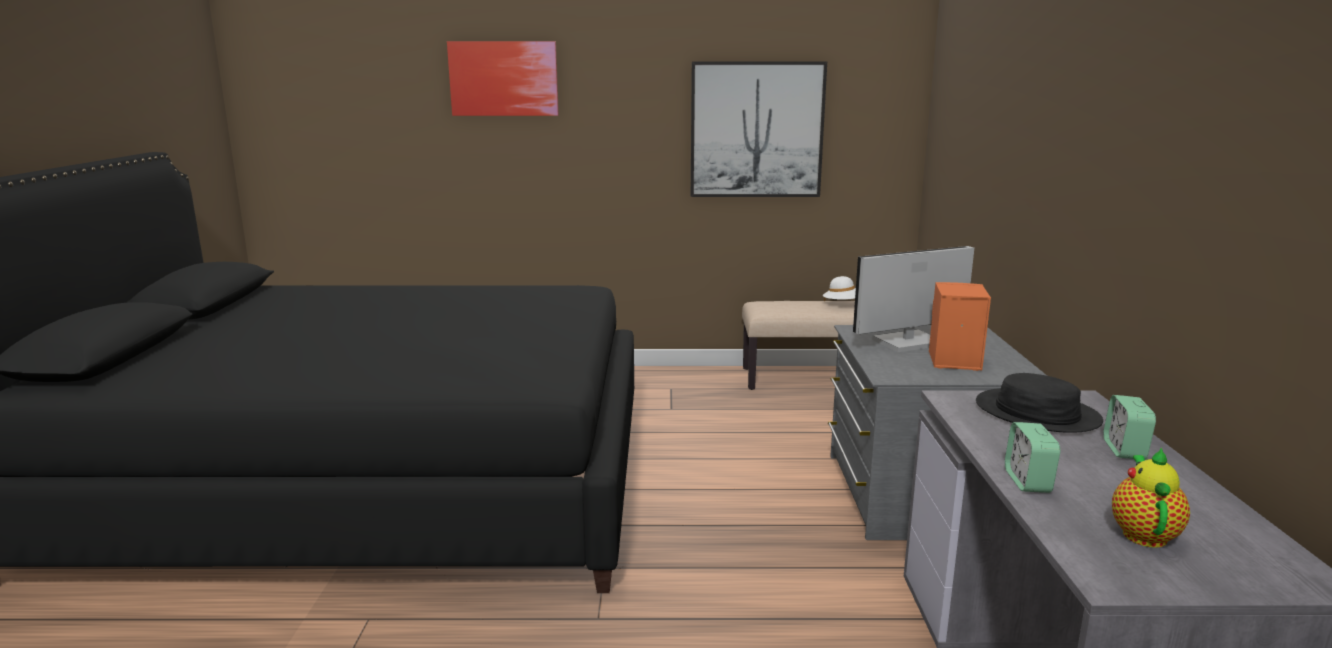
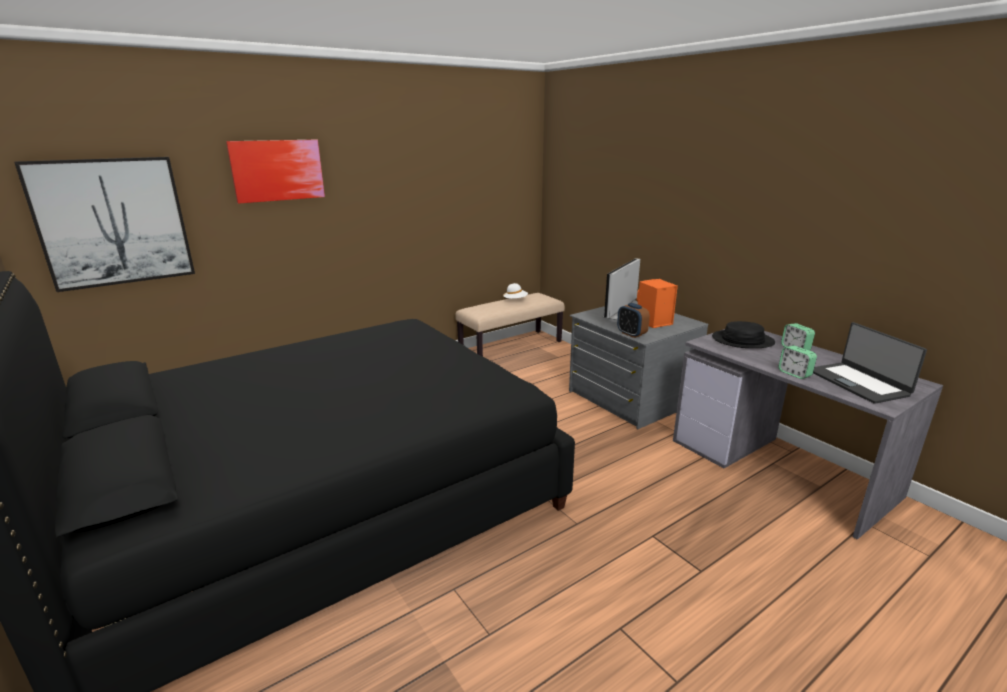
camera: 35 degrees left, 5 degrees up
(756, 130) = (454, 196): picture -> picture (113, 222)
(879, 367) = (631, 334): none -> alarm clock
(1143, 533) = (858, 382): teapot -> laptop

